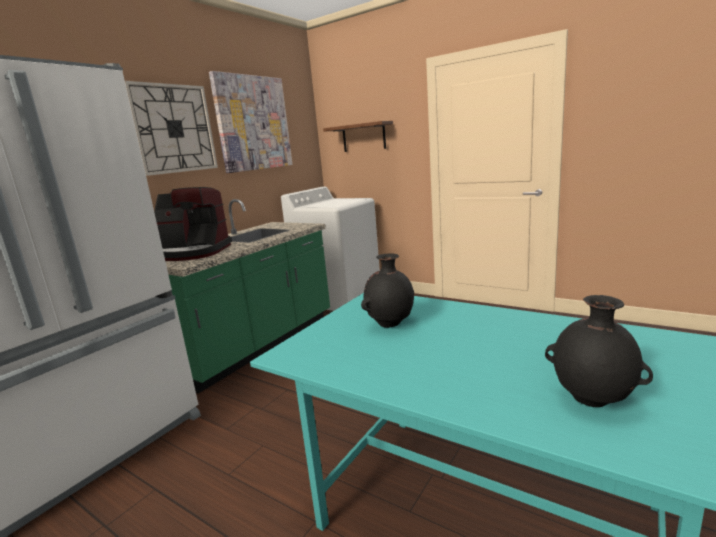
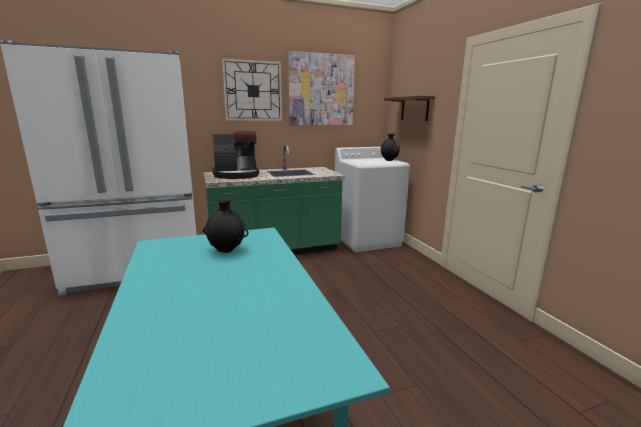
camera: 35 degrees right, 0 degrees up
(193, 252) = (236, 175): coffee machine -> coffee machine turned 60 degrees counterclockwise
(592, 400) = (178, 342): black vase -> black vase (389, 160)

